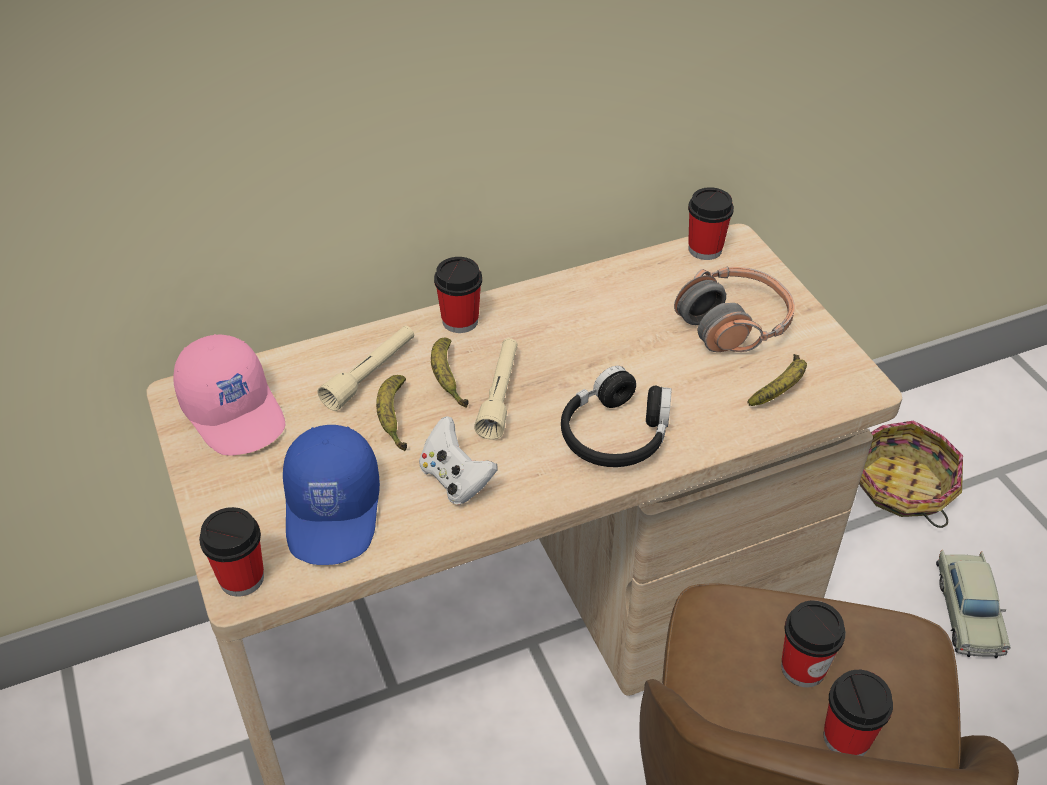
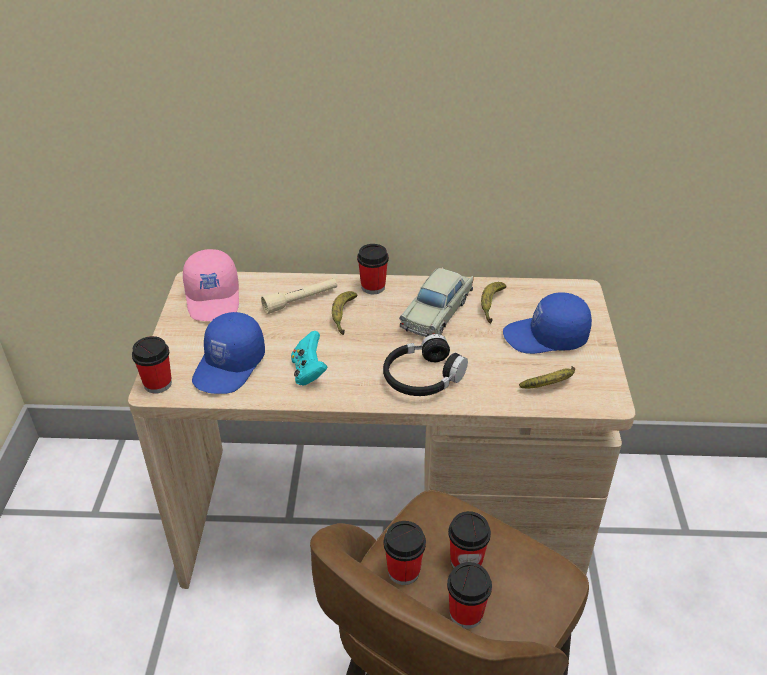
camera: 25 degrees right, 5 degrees down
(393, 418) = (297, 328): banana -> banana (491, 305)
(455, 479) = (308, 372): white game controller -> turquoise game controller
(500, 395) = (367, 334): beige flashlight -> none
(705, 249) = (558, 289): cup -> cup (403, 571)
(733, 324) = (546, 337): headphones -> blue cap
(902, 487) = (703, 519): basket -> none
(967, 611) = (706, 620): beige toy car -> beige toy car (437, 312)

